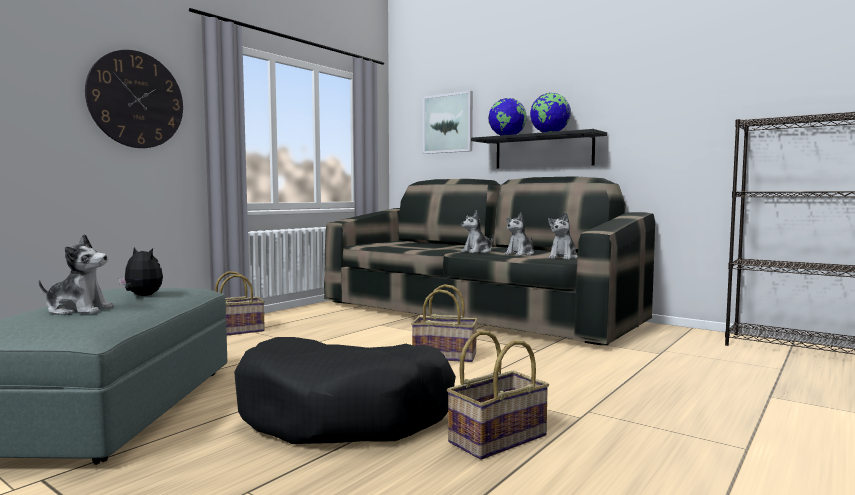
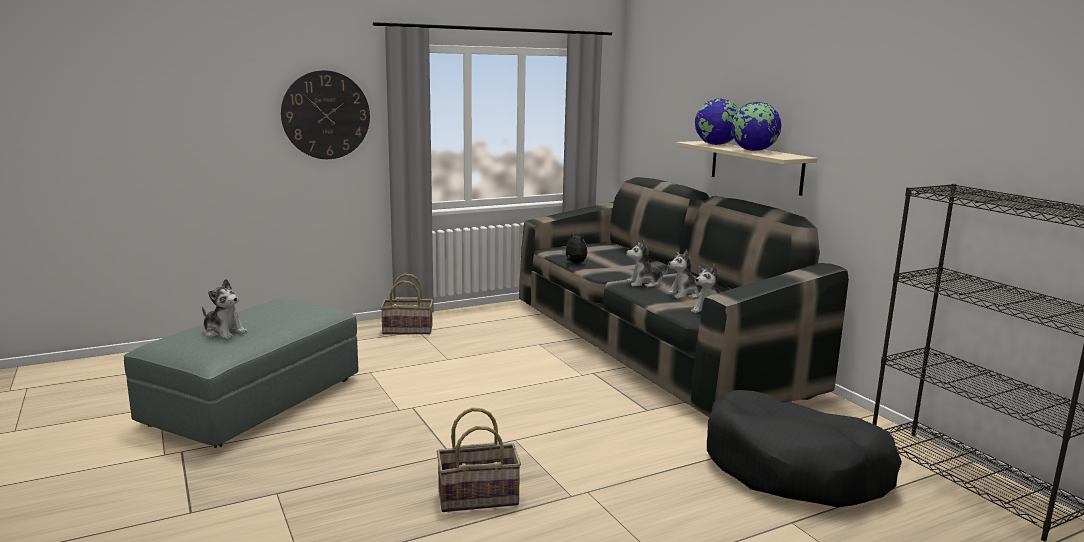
camera: 25 degrees right, 10 degrees up
(142, 296) = (280, 318): plush toy -> plush toy (574, 263)
(345, 414) = (398, 445): black dog bed -> black dog bed (794, 469)
(445, 355) = (548, 398): basket -> none
(448, 123) = (673, 112): picture -> none
(543, 151) = (755, 167): black shelf -> beige shelf

